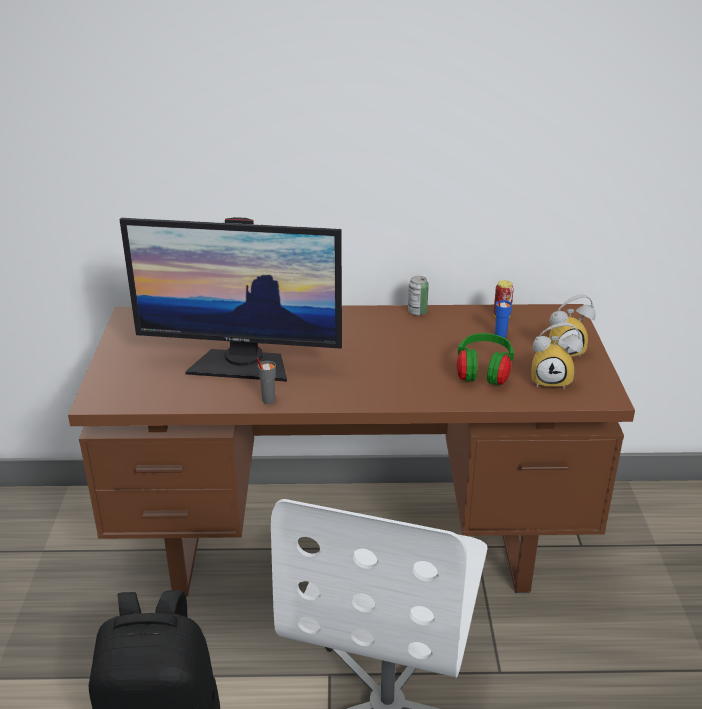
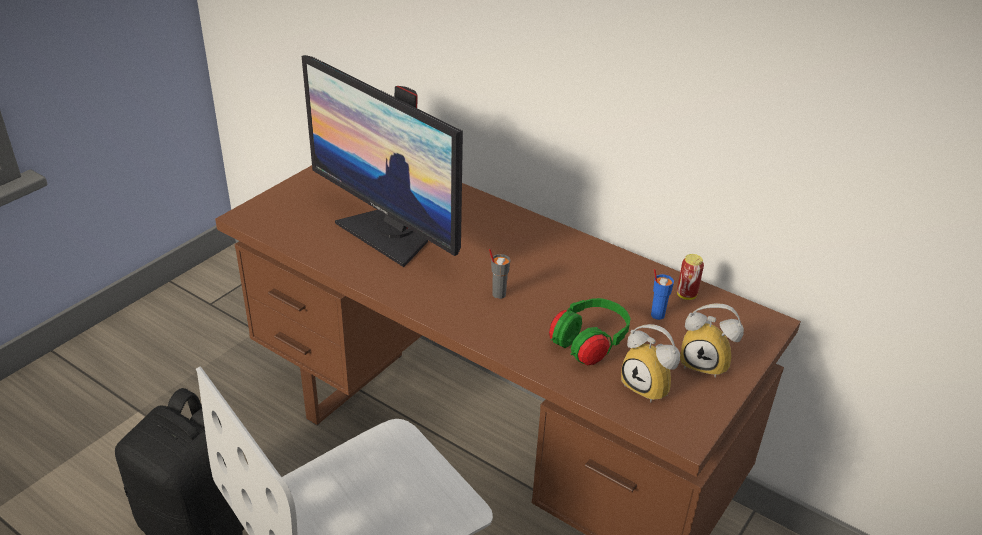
camera: 35 degrees right, 5 degrees up
(268, 400) = (367, 277): grey cup -> grey cup (498, 294)
(417, 312) = (605, 253): can -> none

